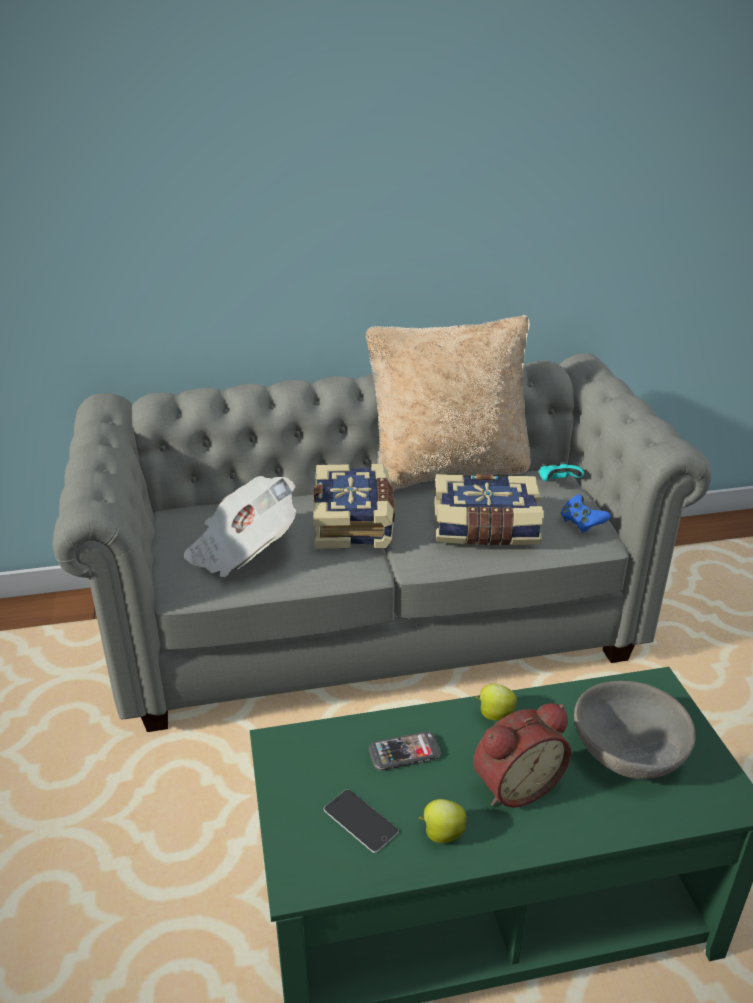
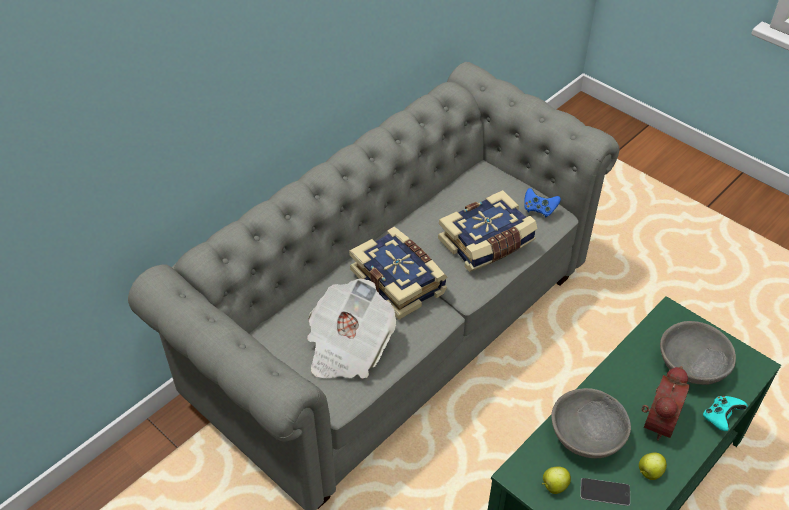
camera: 35 degrees left, 15 degrees up
(404, 753) = (587, 436): phone -> grey bowl
(450, 473) = (415, 202): beige pillow -> none
(494, 715) = (609, 382): apple -> apple (553, 486)
(558, 482) = (494, 178): turquoise game controller -> turquoise game controller (720, 417)

